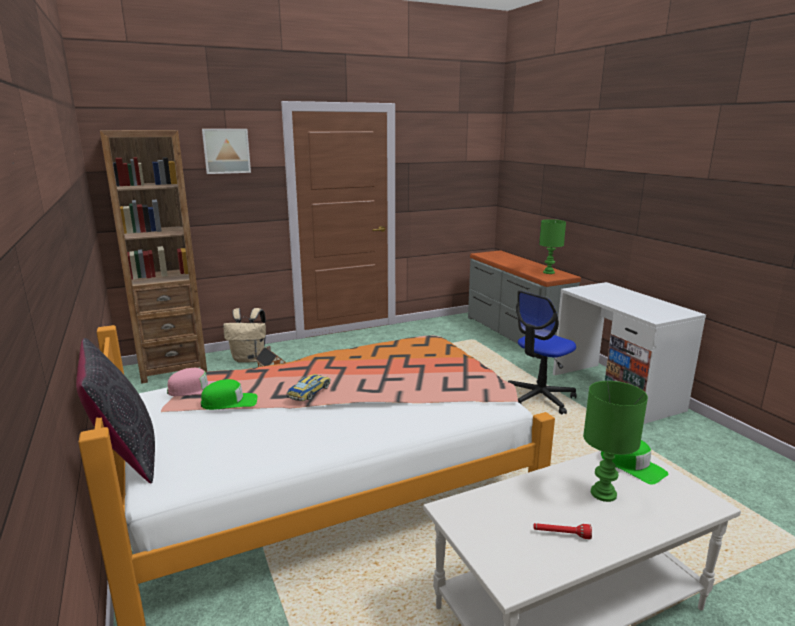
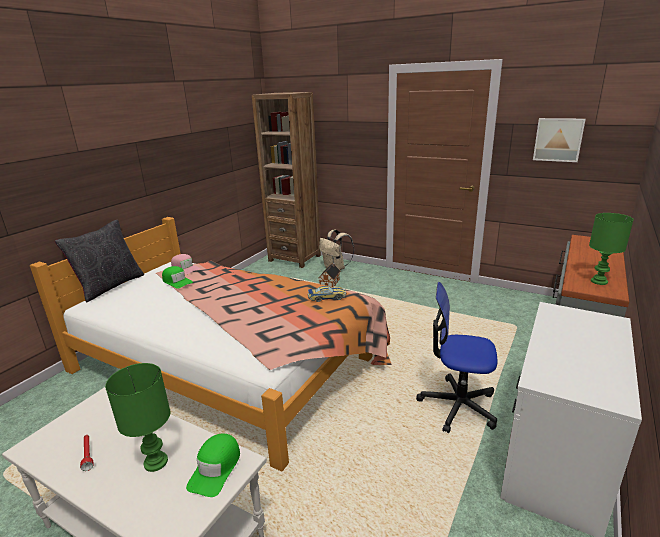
camera: 55 degrees right, 5 degrees up
(226, 151) = (345, 108): picture -> picture (558, 139)
(309, 392) = (206, 294): toy car -> toy car (327, 297)

